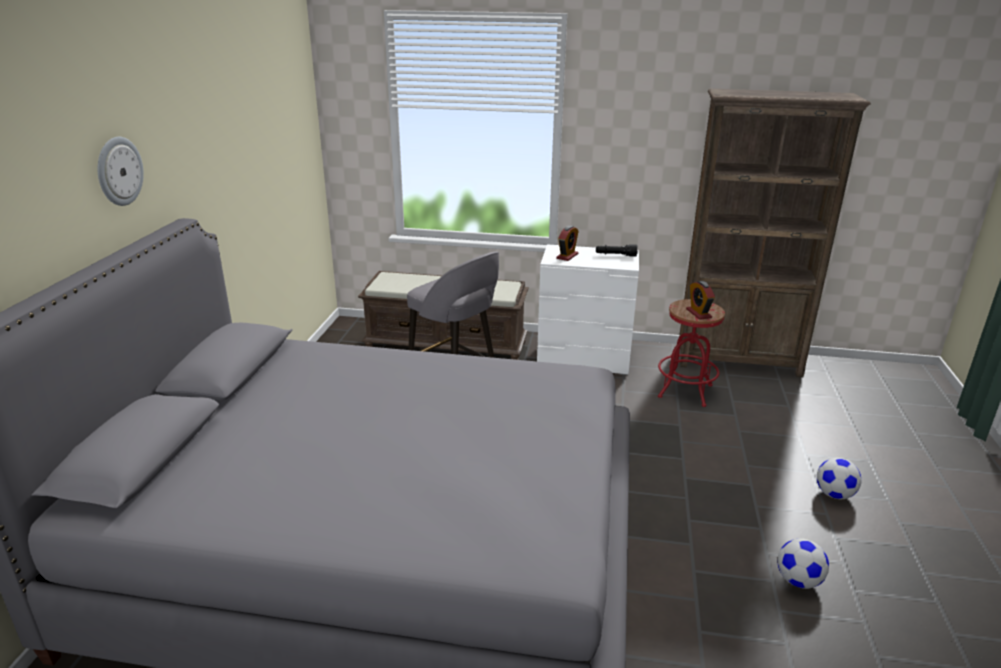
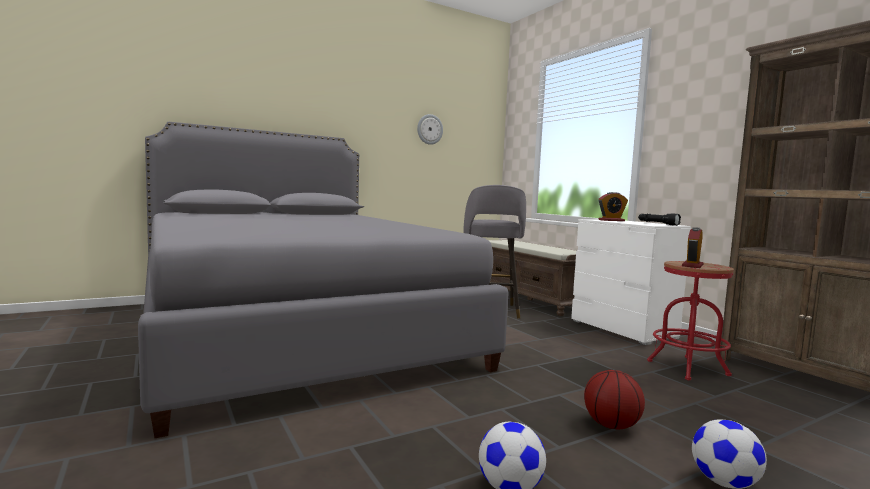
camera: 50 degrees right, 20 degrees down
(119, 171) = (303, 98): wall clock -> wall clock (429, 129)
(746, 487) = (611, 425): none -> basketball

